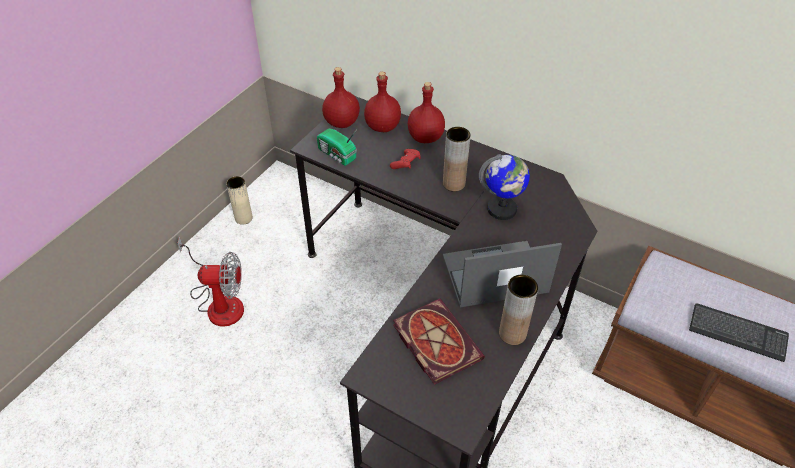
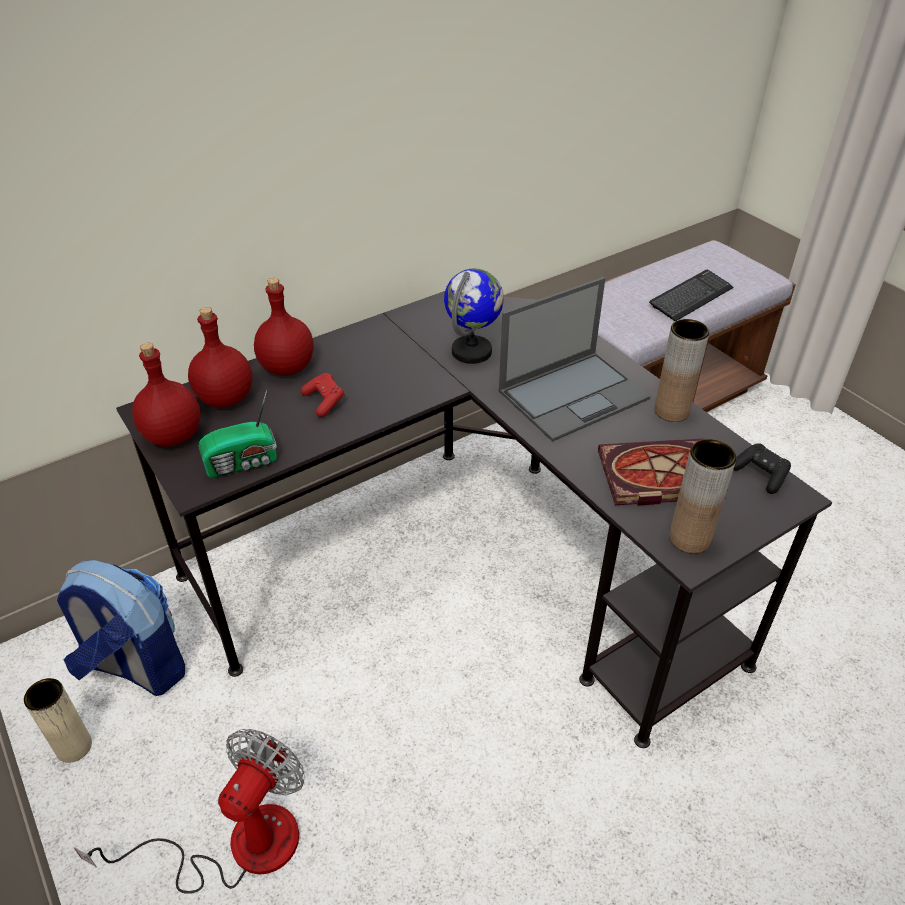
camera: 65 degrees left, 5 degrees down
(294, 216) = (135, 667): none -> backpack
(454, 184) = (397, 373): brown vase -> brown vase (689, 538)
(473, 402) = (760, 475): none -> black game controller
(493, 274) = (574, 394): laptop -> laptop turned 135 degrees counterclockwise

